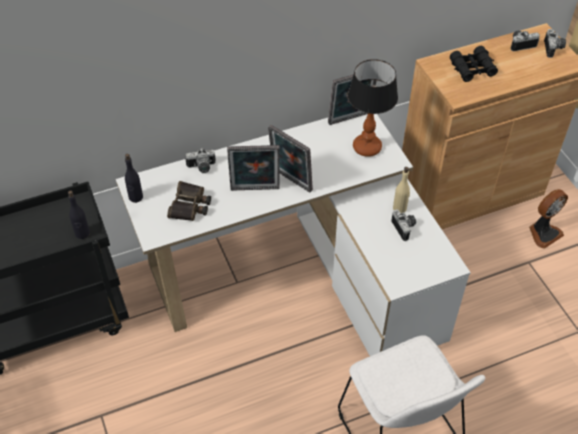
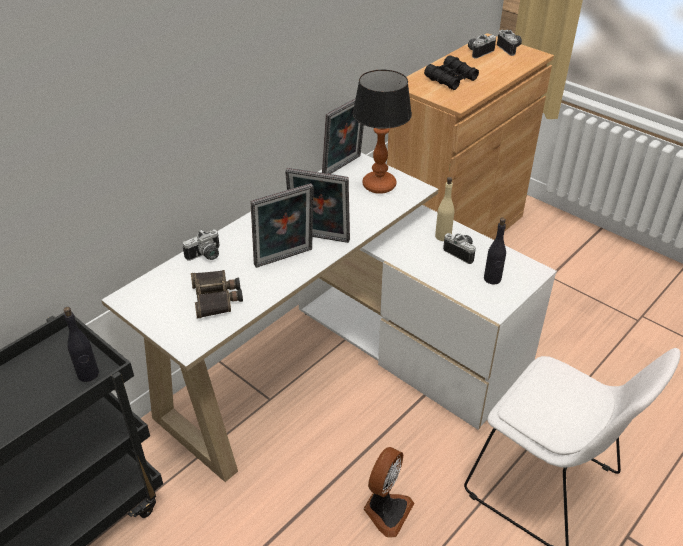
camera: 25 degrees left, 10 degrees down
(135, 197) = (140, 311): black bottle -> black bottle (492, 279)
(543, 233) = (545, 247): fan -> fan (386, 510)

